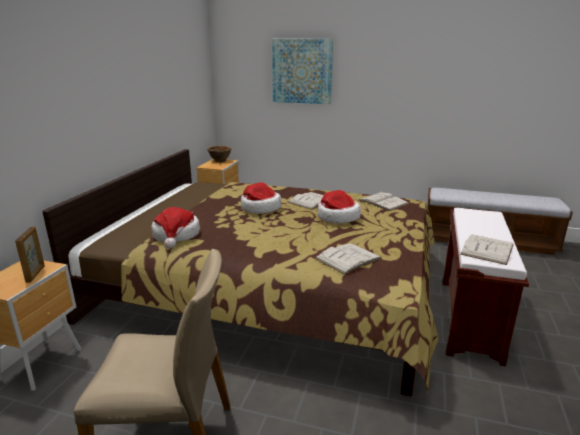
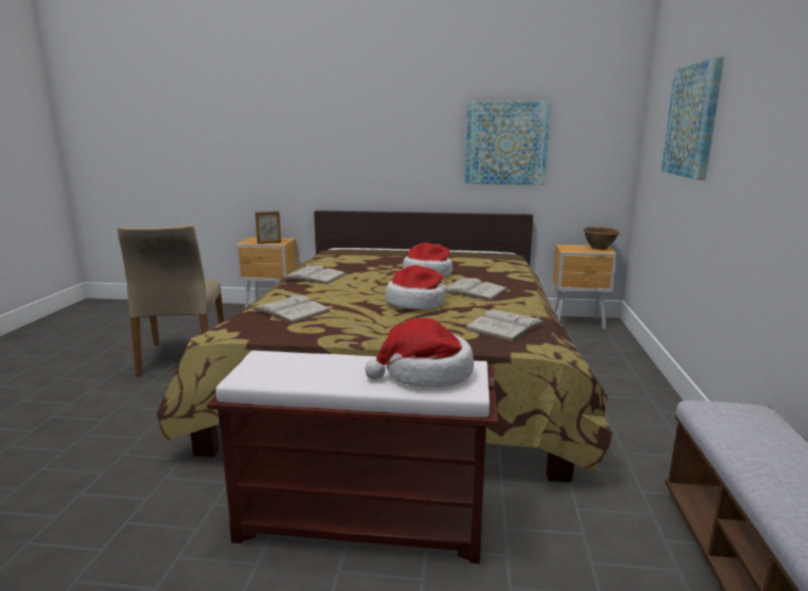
camera: 80 degrees right, 5 degrees down
(164, 94) = (506, 143): none -> picture
(176, 236) = (342, 259): hat -> hat (425, 373)
(487, 249) = (292, 367): white book -> white book (314, 276)

